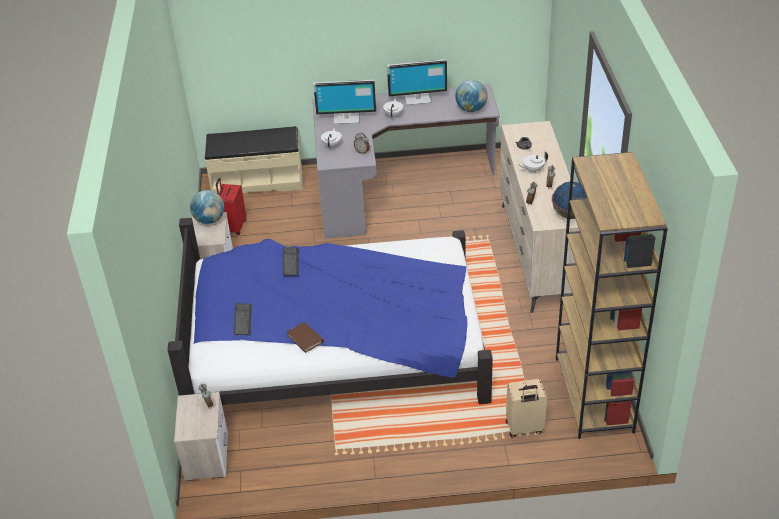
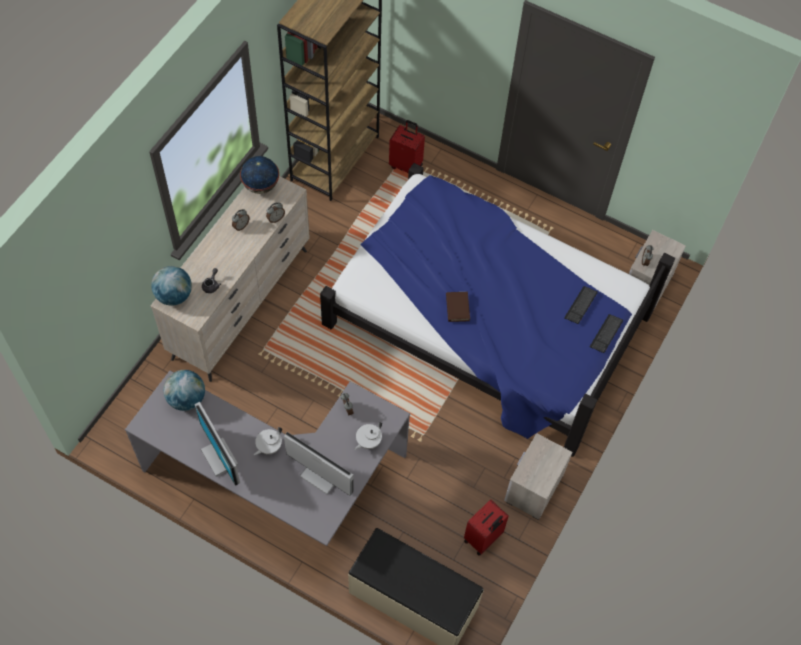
camera: 150 degrees left, 20 degrees up
(209, 220) = (533, 477): globe -> globe (174, 295)
(291, 262) = (501, 342): keyboard -> keyboard (606, 334)
(305, 338) = (541, 256): brown book -> brown book (457, 308)
(417, 99) = (221, 456): monitor -> monitor turned 150 degrees counterclockwise
(524, 428) = (406, 165): beige suitcase -> red suitcase
(532, 170) = (235, 253): white teapot -> none

